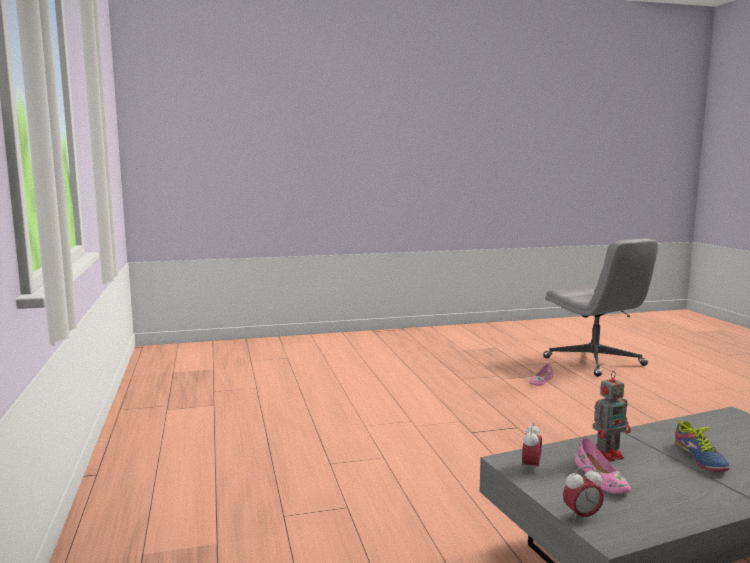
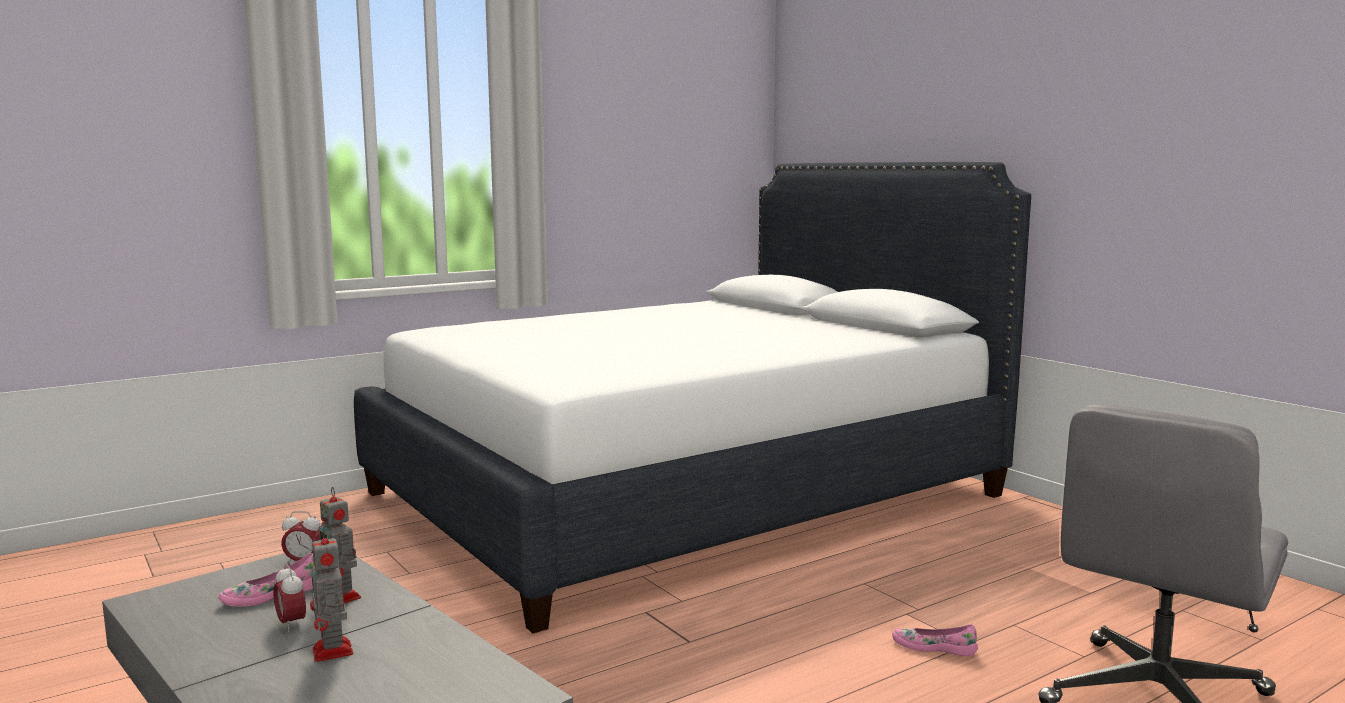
camera: 70 degrees right, 0 degrees up
(277, 393) = (686, 494): none -> white bed
(582, 516) = (185, 588): alarm clock -> alarm clock (291, 624)
(697, 458) = (333, 652): shoe -> toy robot

